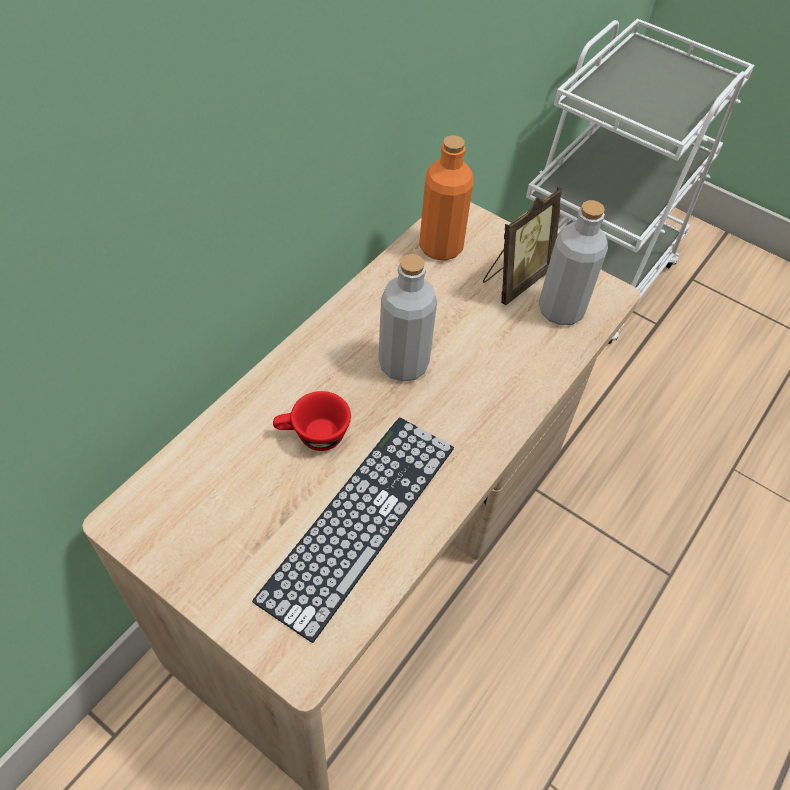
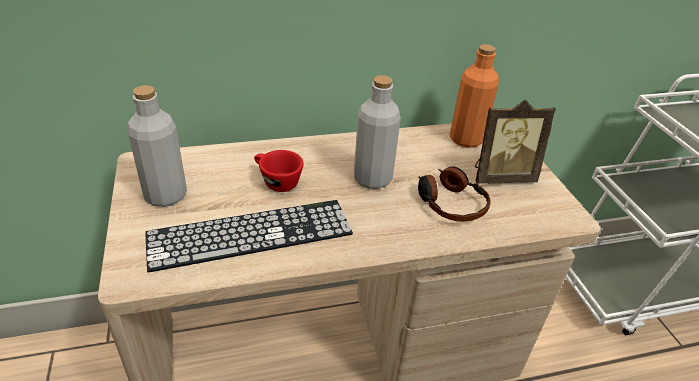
camera: 40 degrees right, 15 degrees down
(500, 346) = (450, 203): none -> headphones
(561, 310) = (519, 207): grey bottle -> grey bottle (165, 195)

